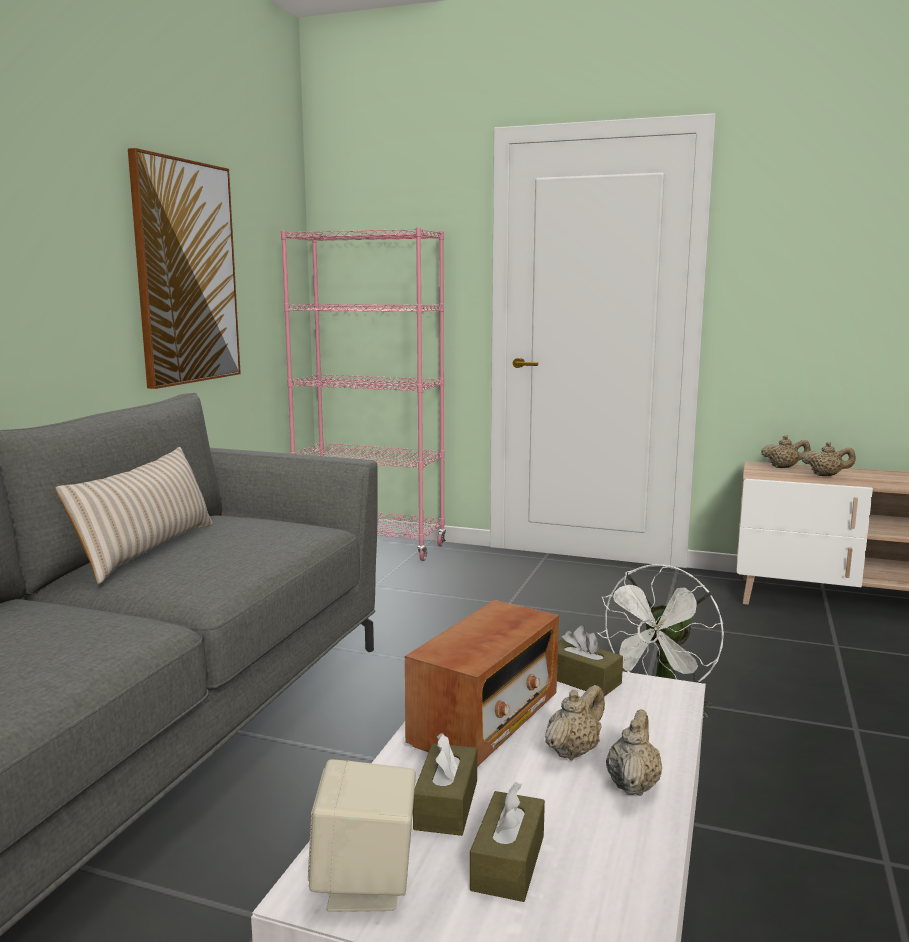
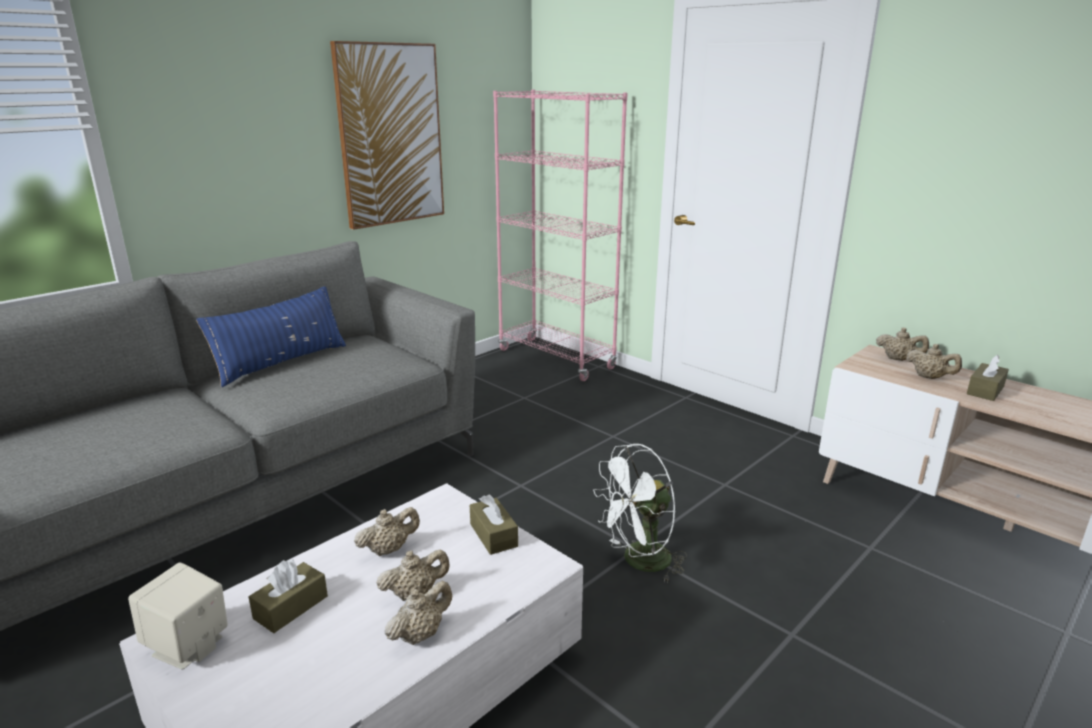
camera: 25 degrees right, 10 degrees up
(148, 550) = (281, 362): beige pillow -> blue pillow
(486, 720) = (389, 549): radio -> beige teapot
(508, 862) = (276, 663): brown tissue box -> brown tissue box (985, 390)

